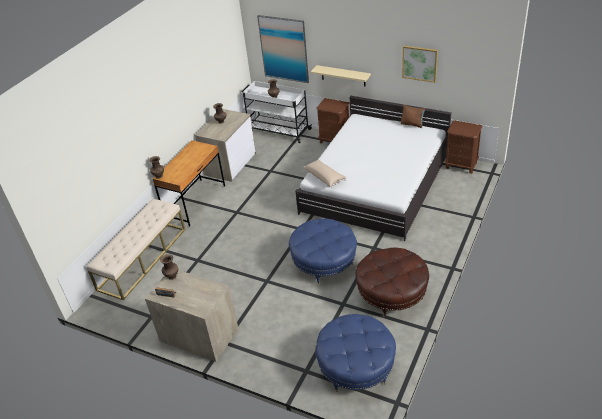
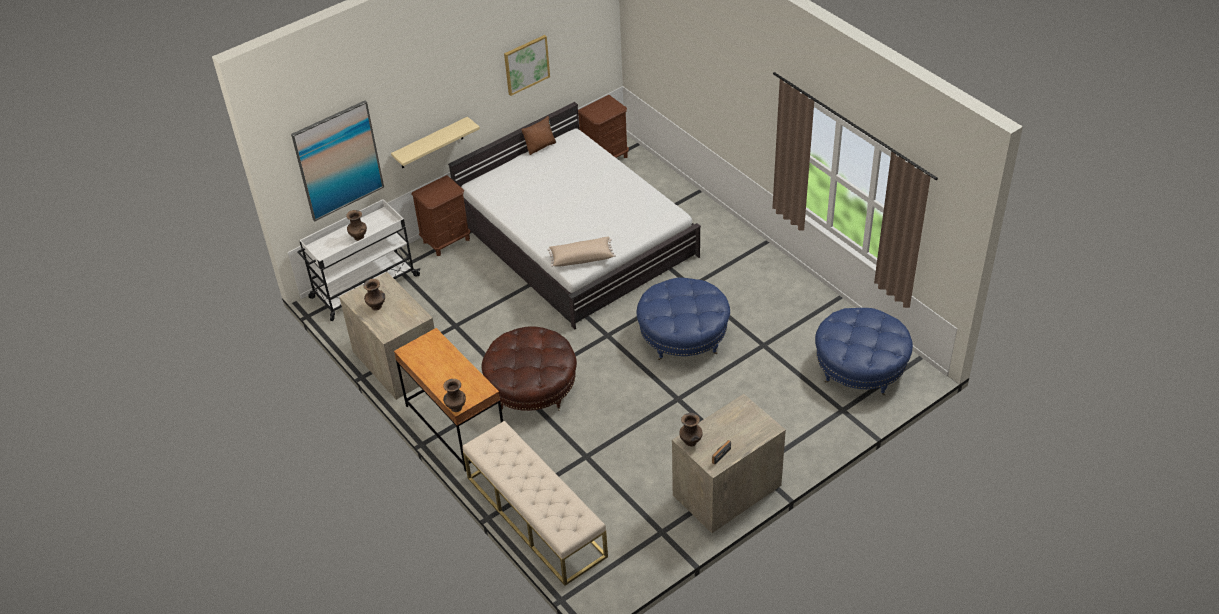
camera: 65 degrees left, 5 degrees up
(391, 293) = (775, 300): brown ottoman -> brown ottoman (531, 388)

